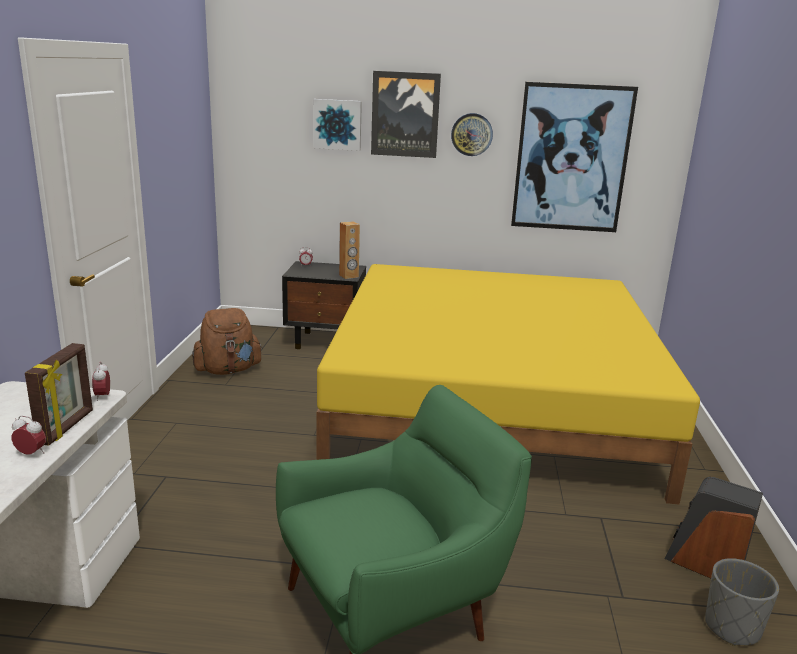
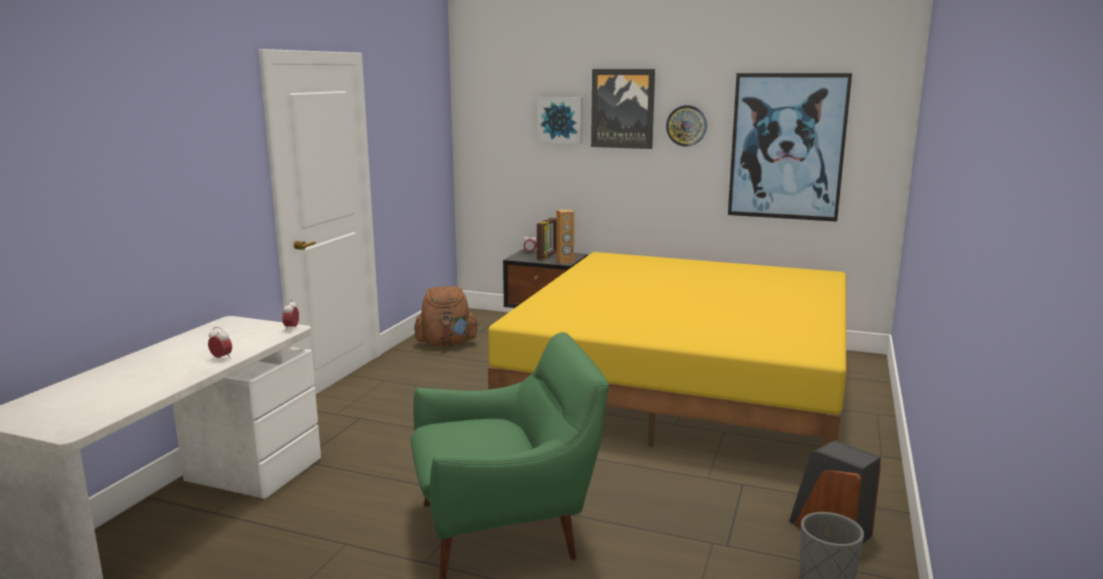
camera: 15 degrees right, 5 degrees down
(67, 427) = (255, 345): picture frame -> picture frame (547, 256)

